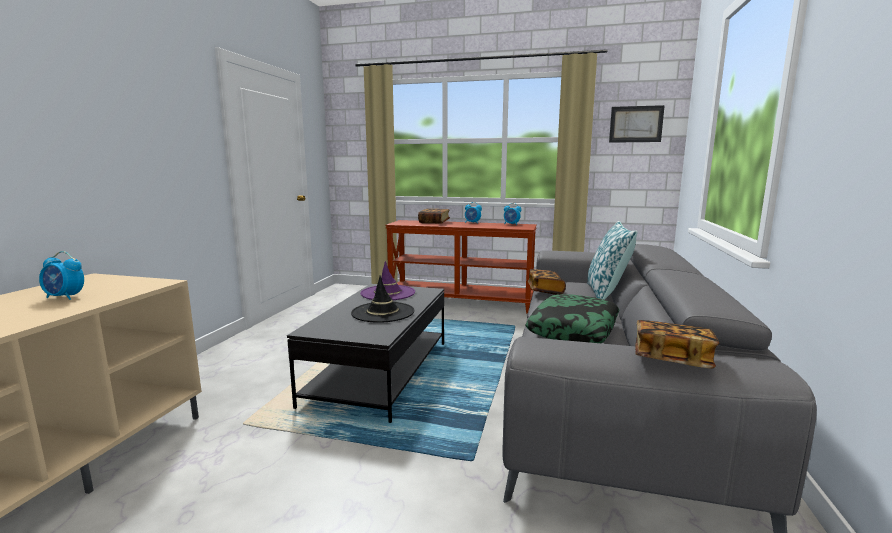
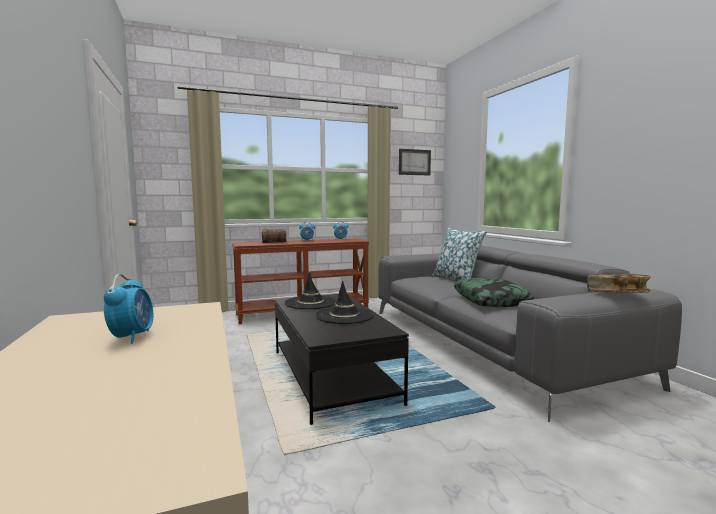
camera: 35 degrees left, 5 degrees down
(65, 297) = (132, 337): alarm clock -> alarm clock turned 75 degrees counterclockwise
(388, 293) = (310, 303): purple hat -> black hat
(545, 290) = (420, 283): book -> none

